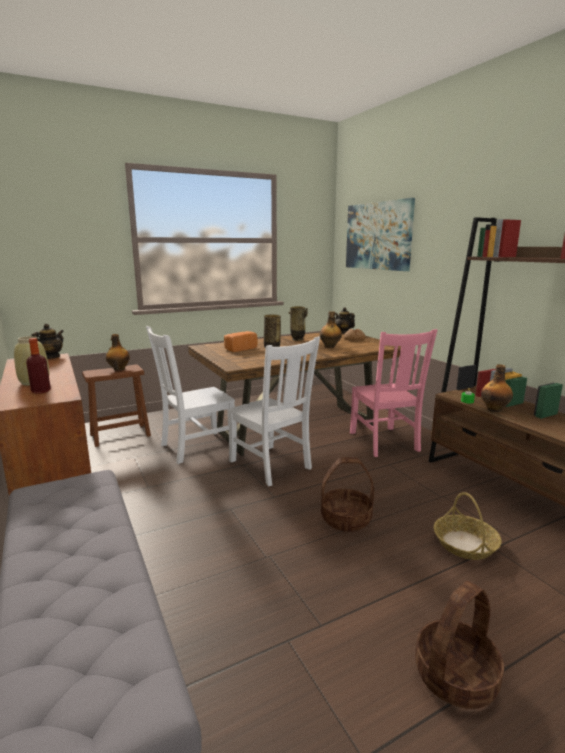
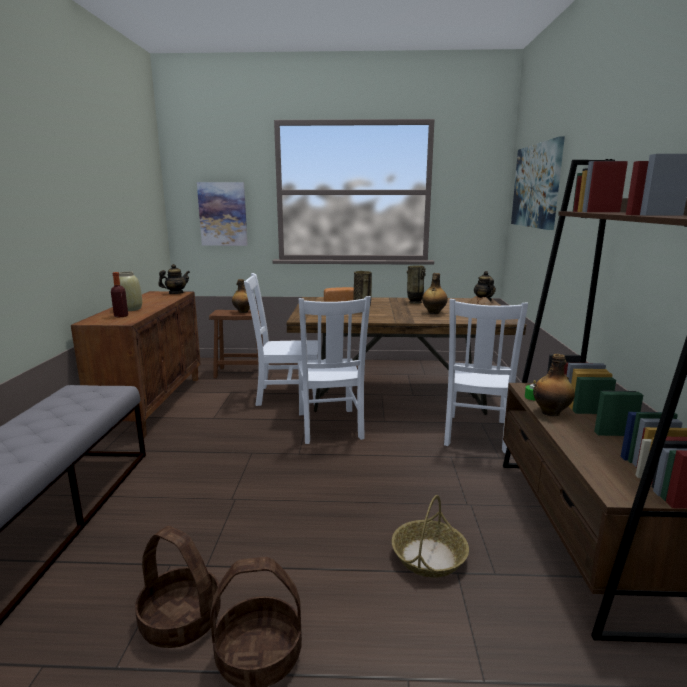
camera: 30 degrees right, 0 degrees up
(70, 263) = (223, 214): none -> picture
(346, 519) = (338, 492): basket -> basket (181, 620)
(384, 442) = (475, 434): pink chair -> white chair

